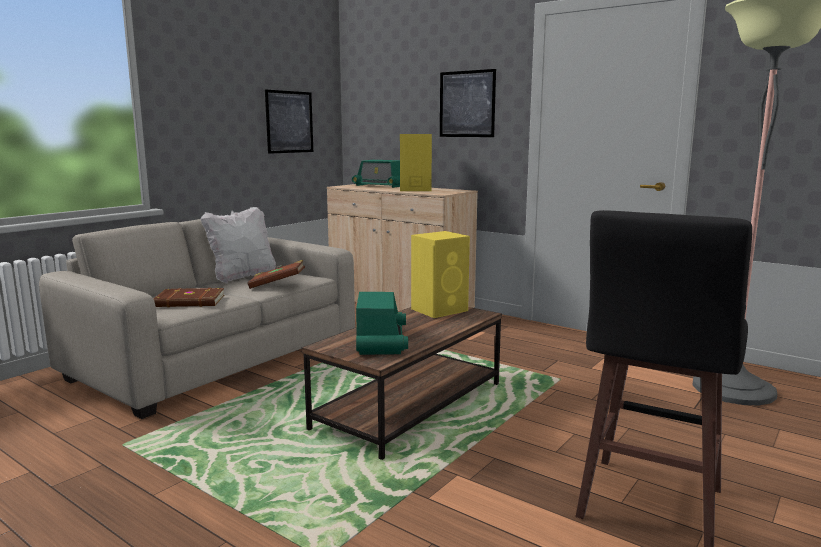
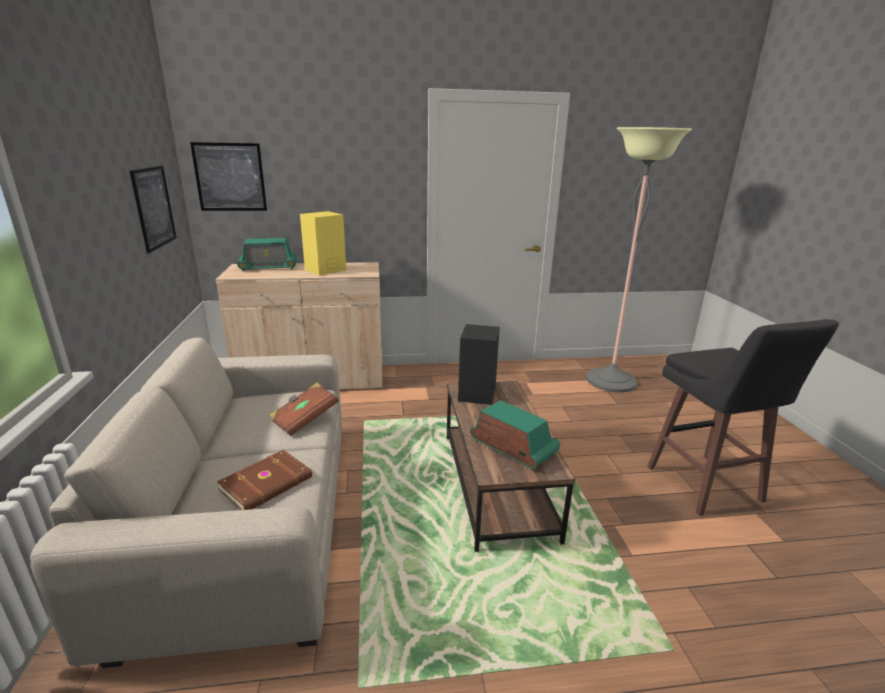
camera: 45 degrees left, 10 degrees up
(242, 276) = (230, 420): white pillow -> none
(440, 309) = (477, 393): yellow speaker -> black speaker
(467, 104) = (360, 180): picture -> picture (230, 177)

